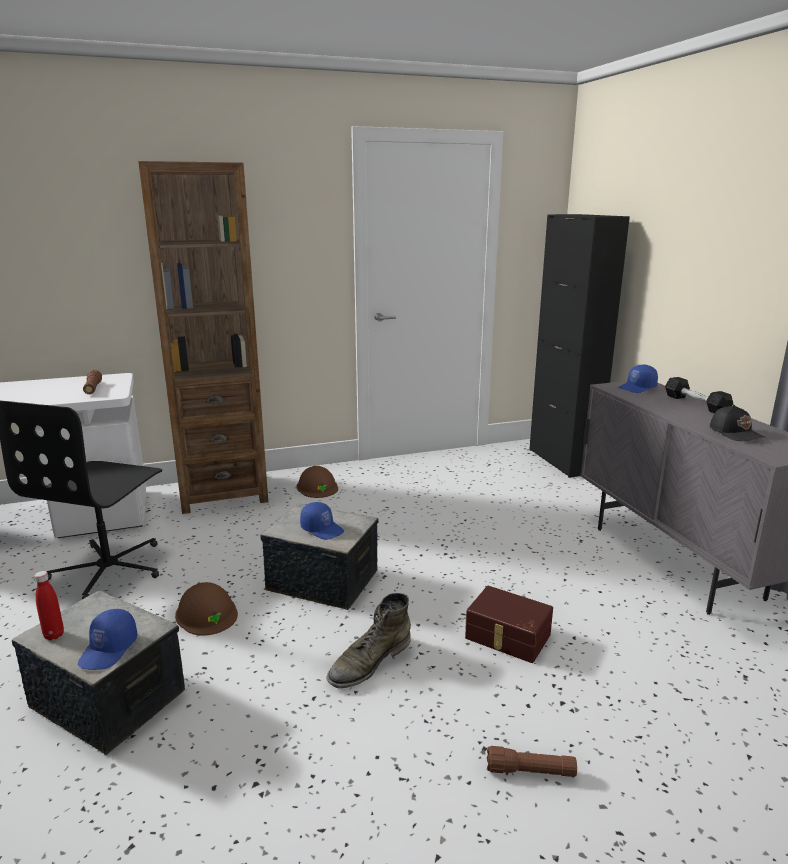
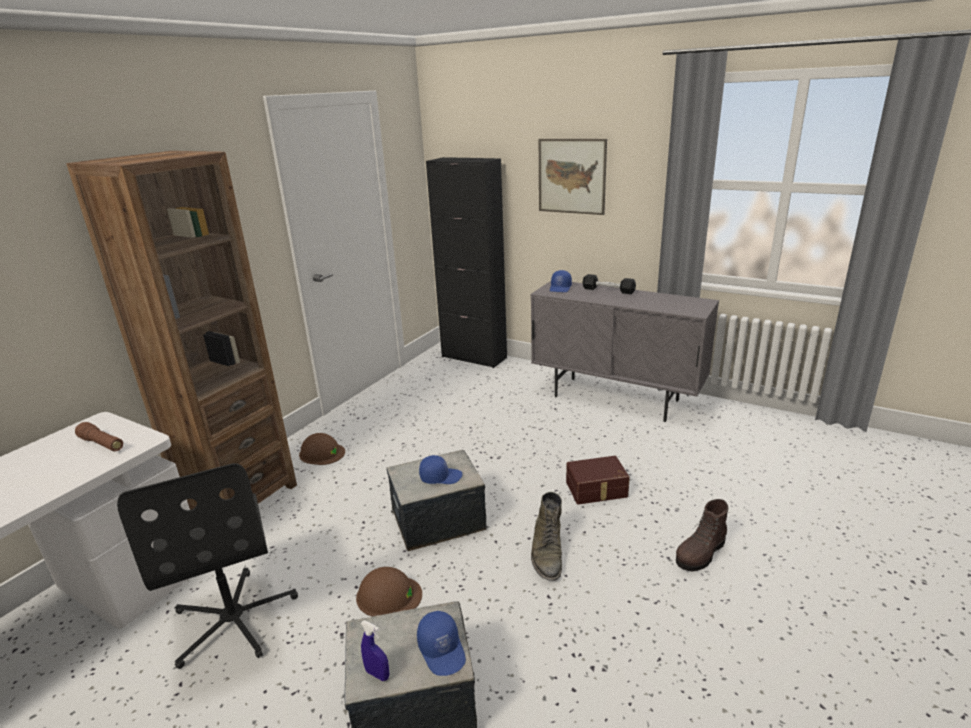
camera: 40 degrees left, 5 degrees up
(54, 635) = (377, 674): red bottle -> blue spray bottle
(530, 771) = (700, 553): brown flashlight -> brown boot
(701, 243) = (571, 176): none -> picture
(736, 433) = (658, 304): black cap -> none

